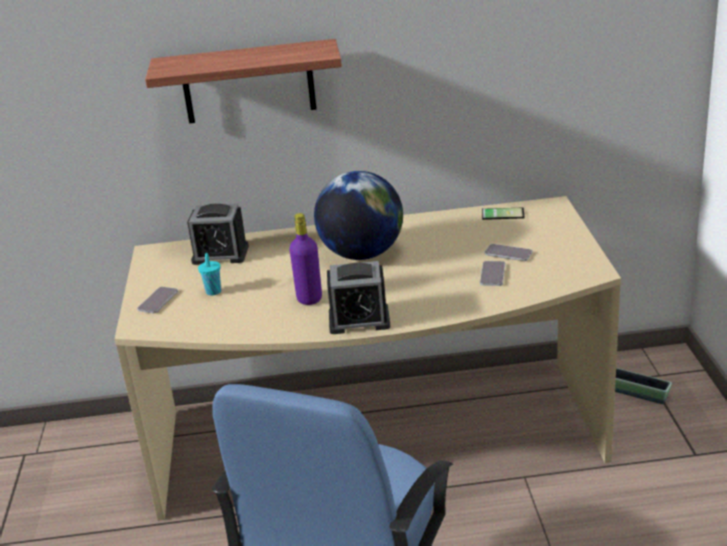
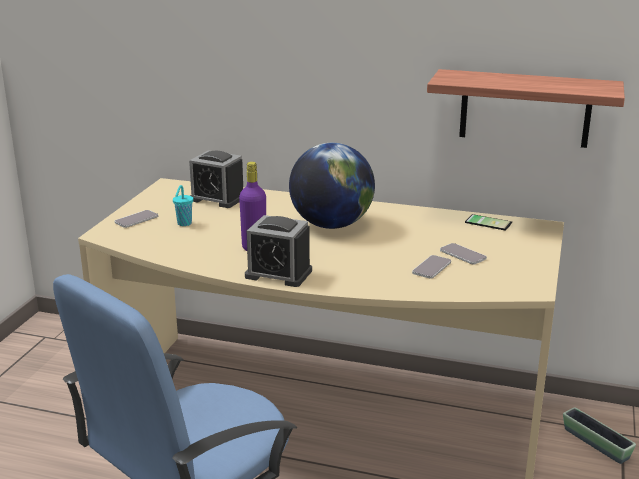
camera: 20 degrees right, 5 degrees down
(248, 82) = (273, 48): shelf -> shelf (525, 108)

